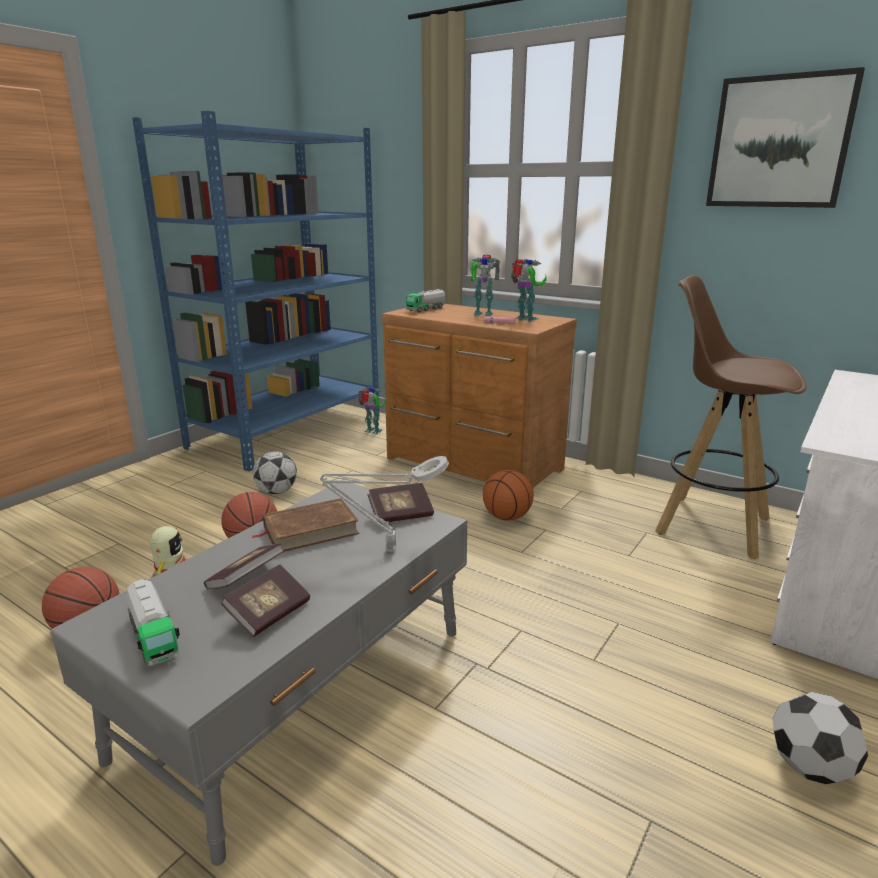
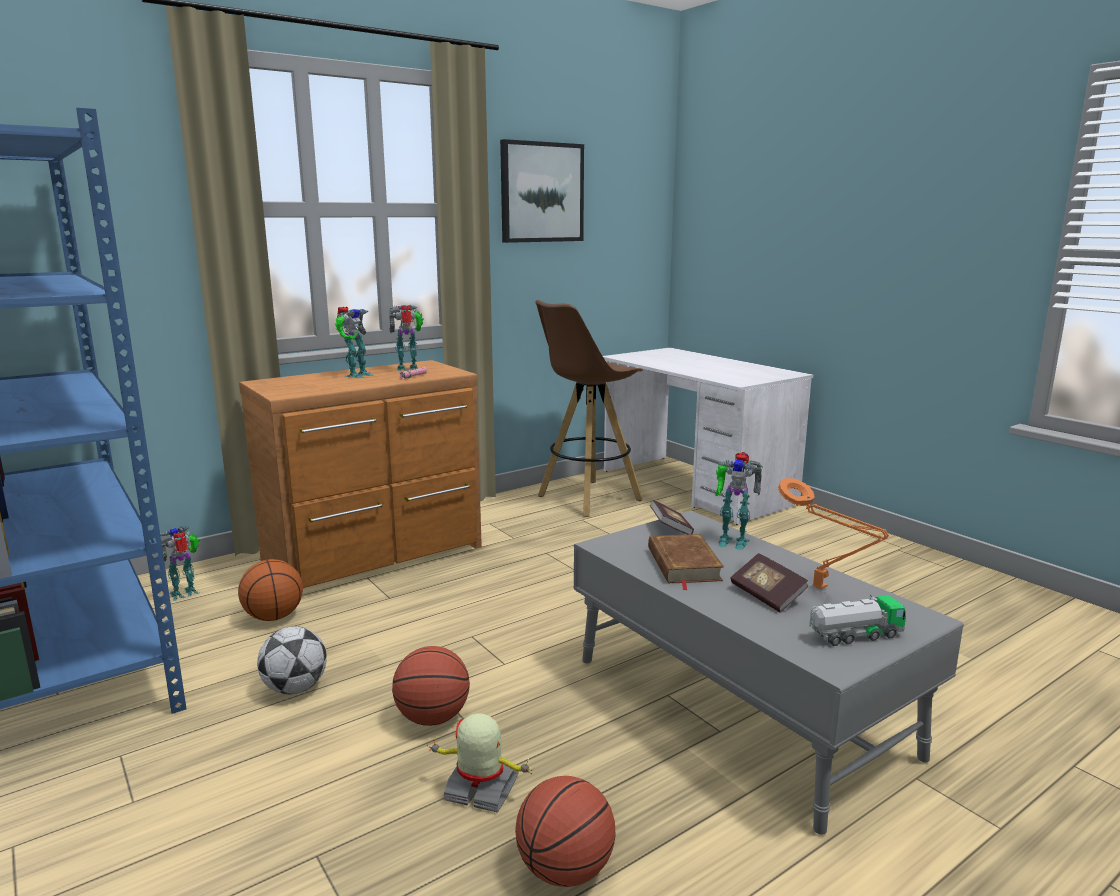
camera: 70 degrees left, 5 degrees down
(269, 613) = (823, 589): book -> orange table lamp
(386, 549) = (731, 540): grey table lamp -> toy robot
(426, 309) = (287, 386): toy truck -> none
(507, 517) = (509, 563): basketball -> basketball (274, 617)
(809, 767) = (840, 549): football -> none

